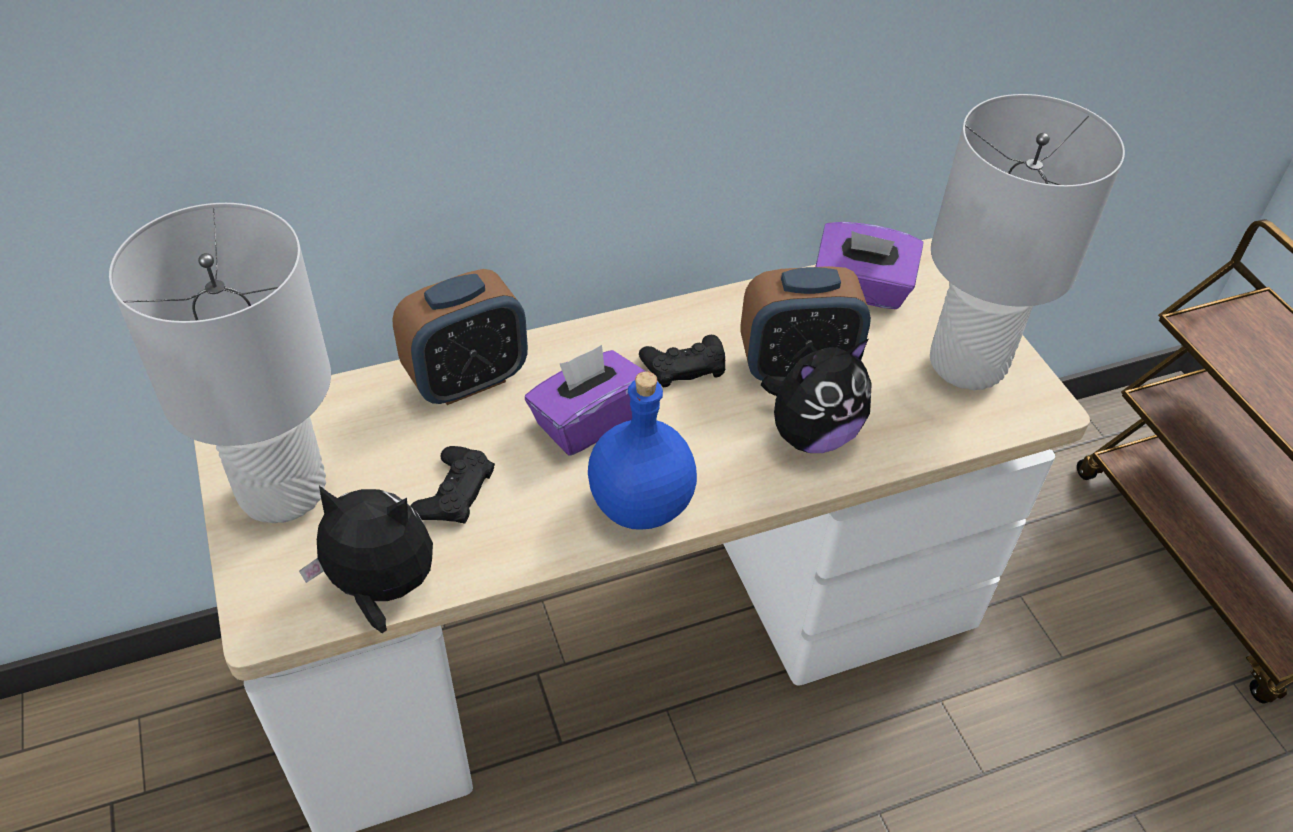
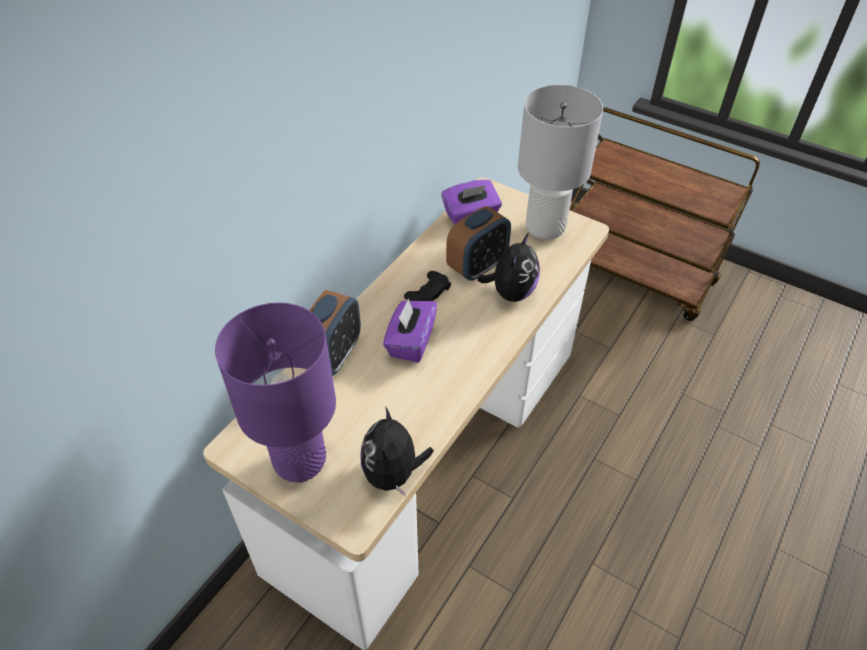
camera: 35 degrees left, 0 degrees up
(286, 495) = (300, 463): grey table lamp -> purple table lamp
(380, 589) = (393, 474): plush toy -> plush toy turned 60 degrees counterclockwise
(454, 492) = (382, 410): black game controller -> none
(641, 506) = (471, 365): blue bottle -> none

